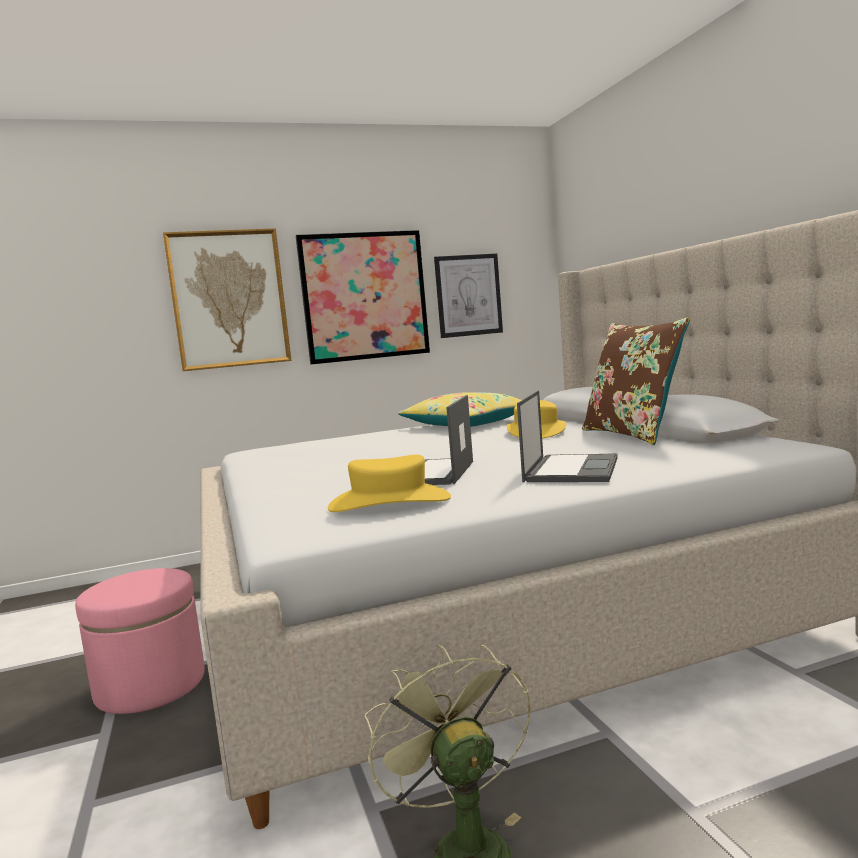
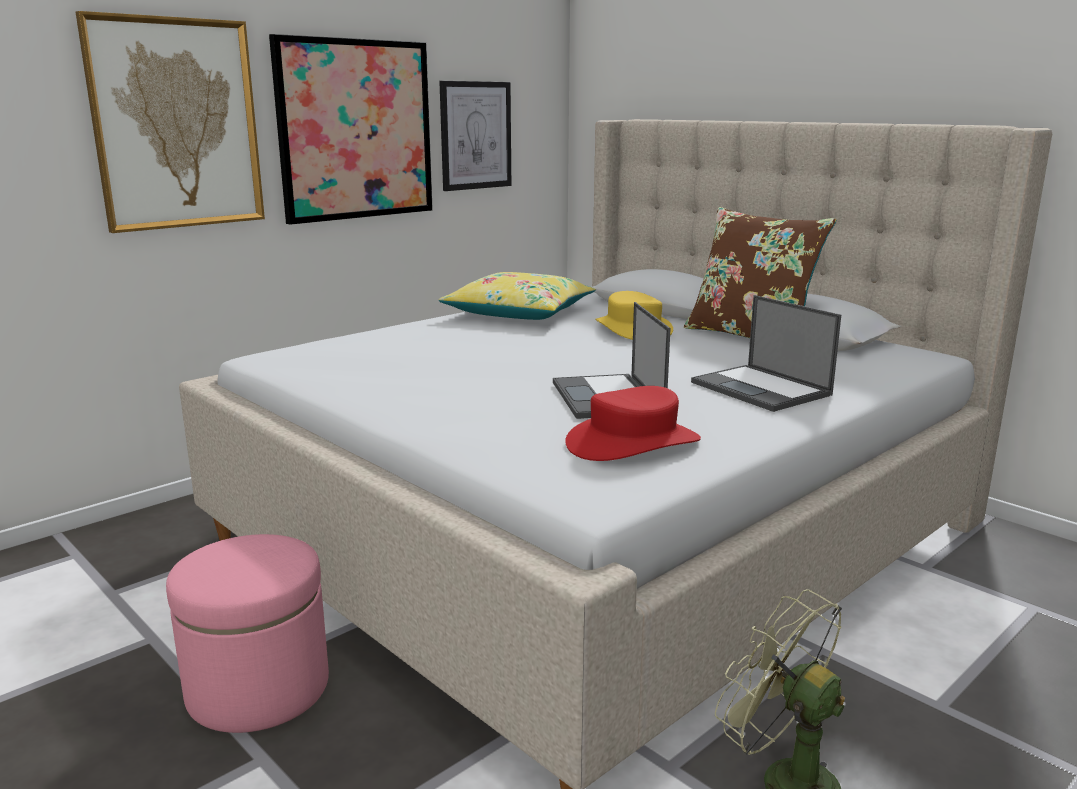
camera: 25 degrees left, 10 degrees up
(389, 502) = (632, 442): yellow hat -> red hat
(571, 469) = (762, 389): laptop -> laptop turned 150 degrees clockwise

